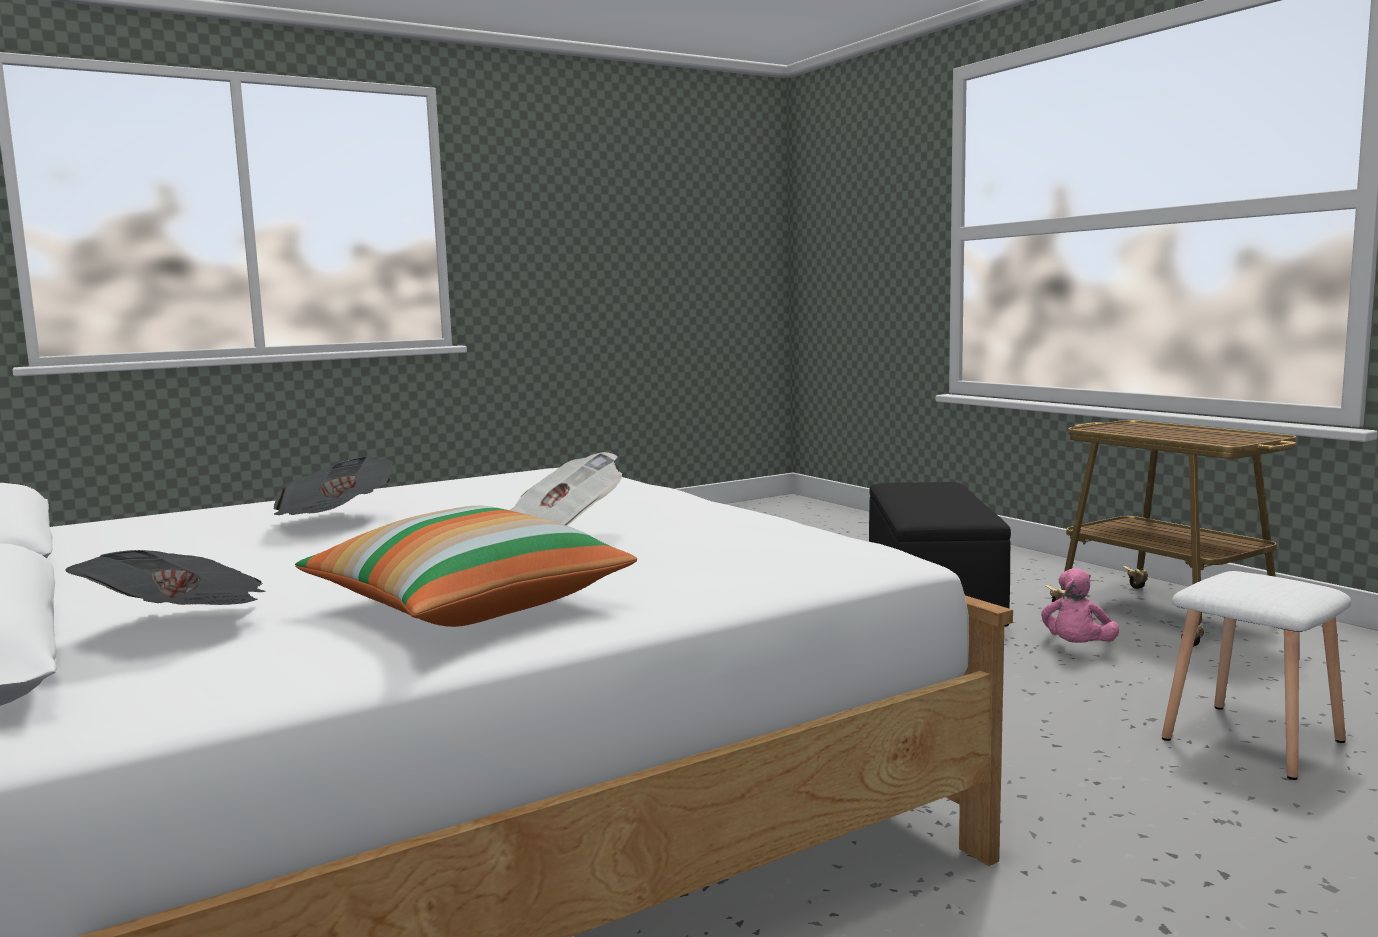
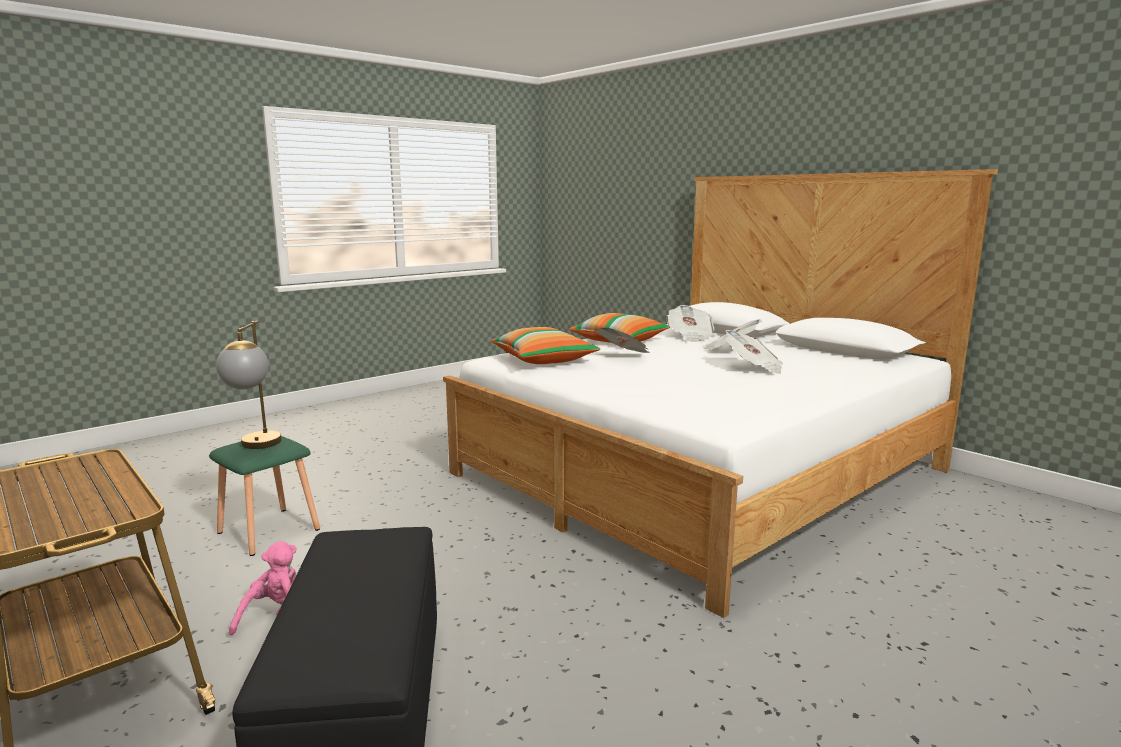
camera: 170 degrees right, 5 degrees up
(247, 563) = (729, 350): none -> newspaper
(746, 538) = (544, 360): none -> pillow
(1249, 740) = (270, 531): white stool -> green stool
(1250, 578) = (257, 447): none -> table lamp

